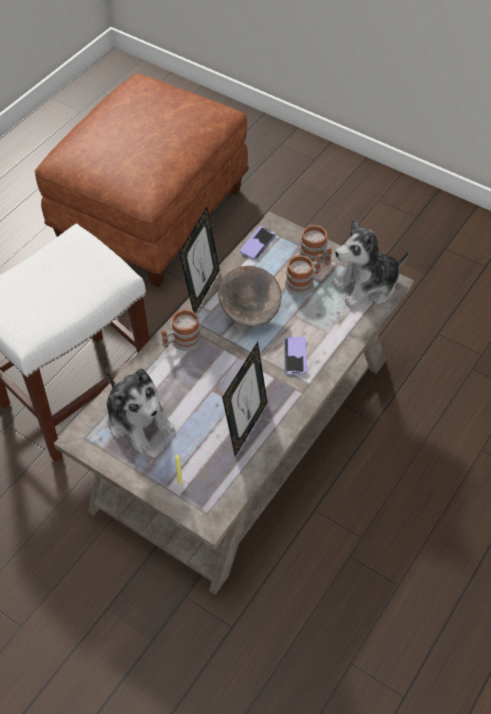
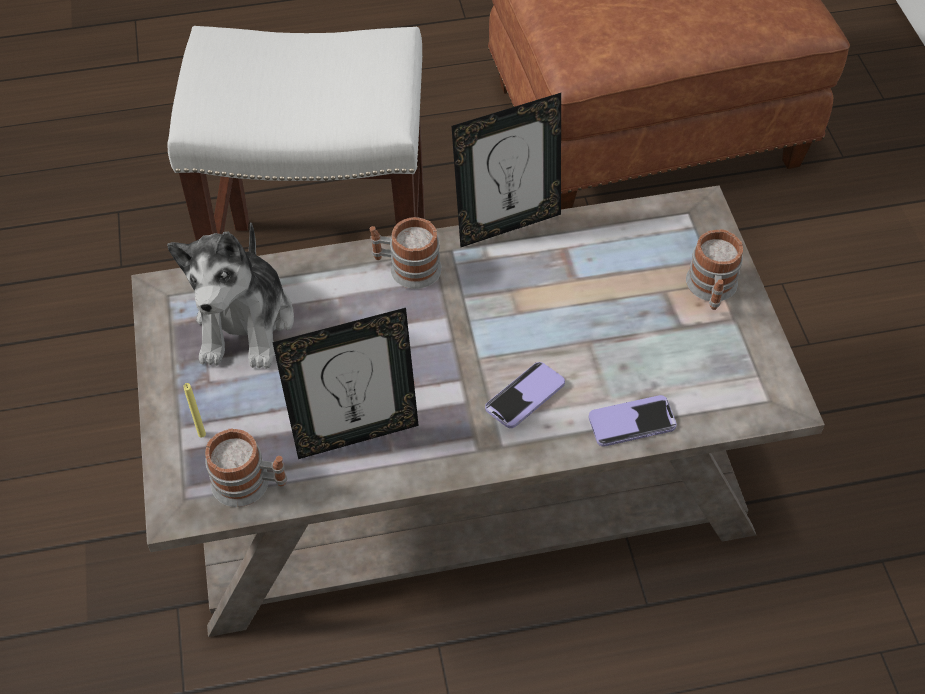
camera: 45 degrees right, 0 degrees up
(250, 314) = (532, 298): grey bowl -> none
(258, 244) = (651, 217): phone -> phone (632, 422)
(303, 283) = (653, 309): mug -> mug (250, 484)
(366, 286) = (739, 380): plush toy -> none

